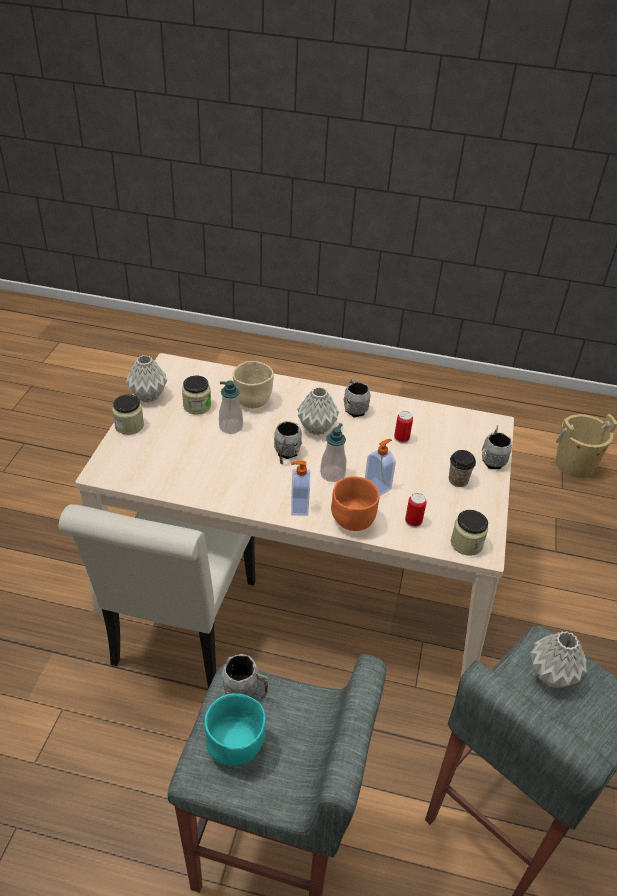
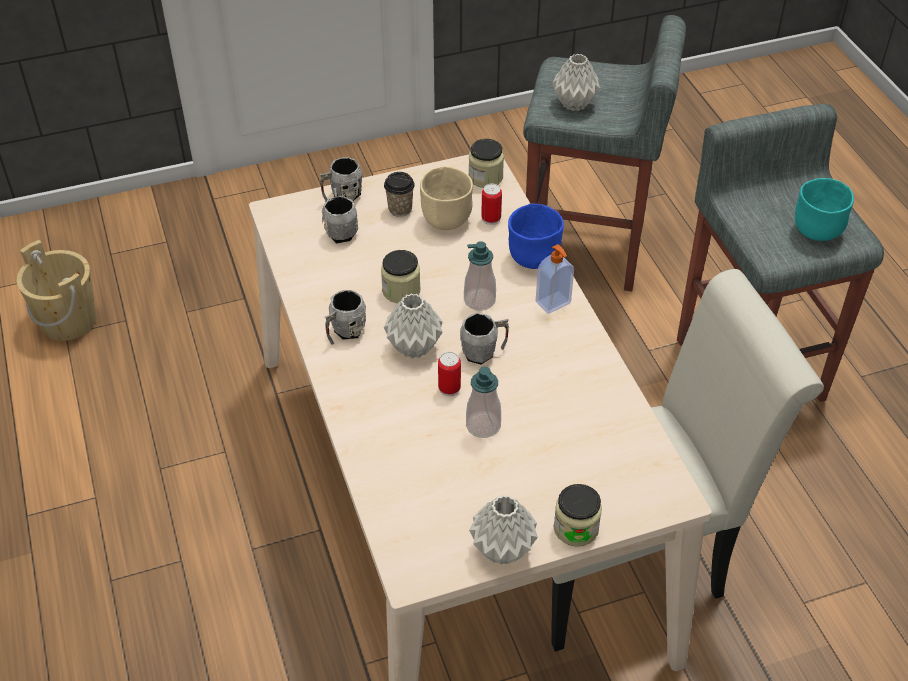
camera: 120 degrees left, 5 degrees up
(197, 406) = (475, 483): jar -> jar (401, 290)
(245, 691) = (772, 247): grey mug -> grey mug (340, 230)
(253, 401) = (413, 432): beige bowl -> beige bowl (445, 220)
(352, 522) = (534, 257): orange bowl -> blue bowl
(378, 486) = (465, 260): soap dispenser -> none
(401, 438) = (368, 272): can -> can (449, 388)

